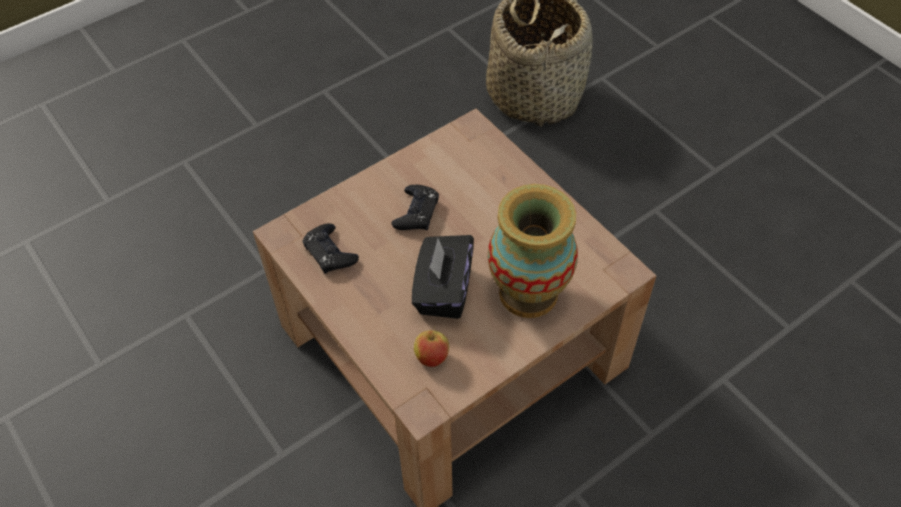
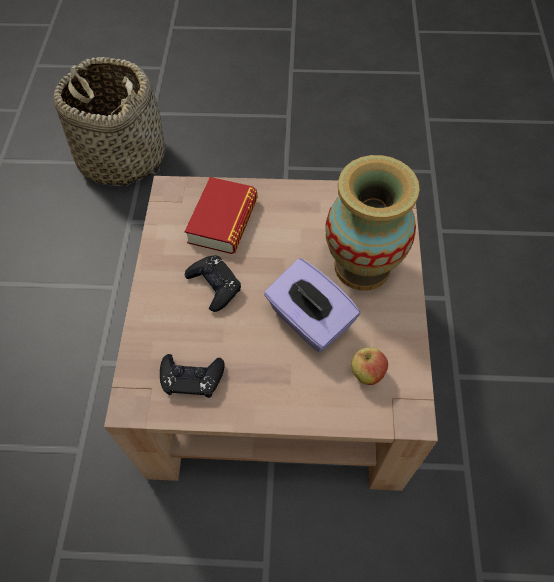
camera: 50 degrees left, 5 degrees up
(443, 290) = (309, 320): black tissue box -> purple tissue box
(478, 177) = (223, 221): none -> book

